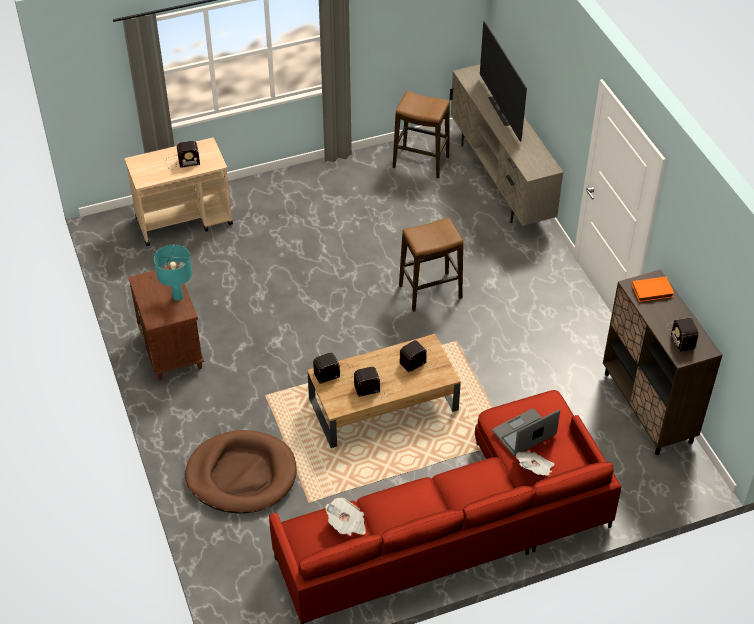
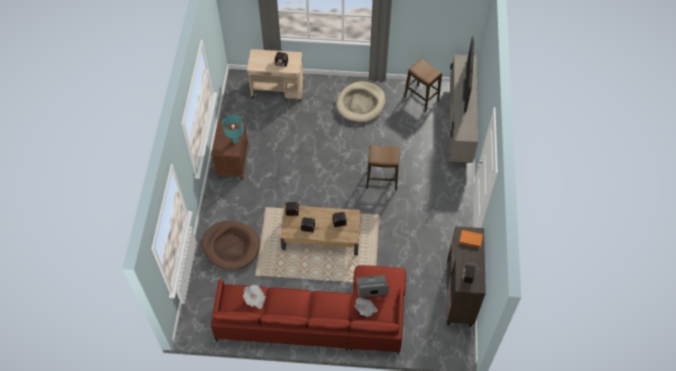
camera: 25 degrees right, 10 degrees up
(331, 198) = (360, 104): none -> beige dog bed

